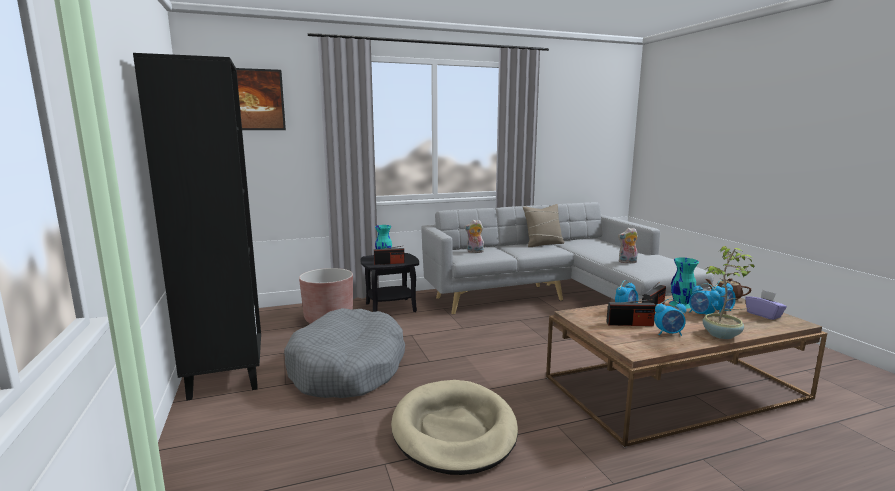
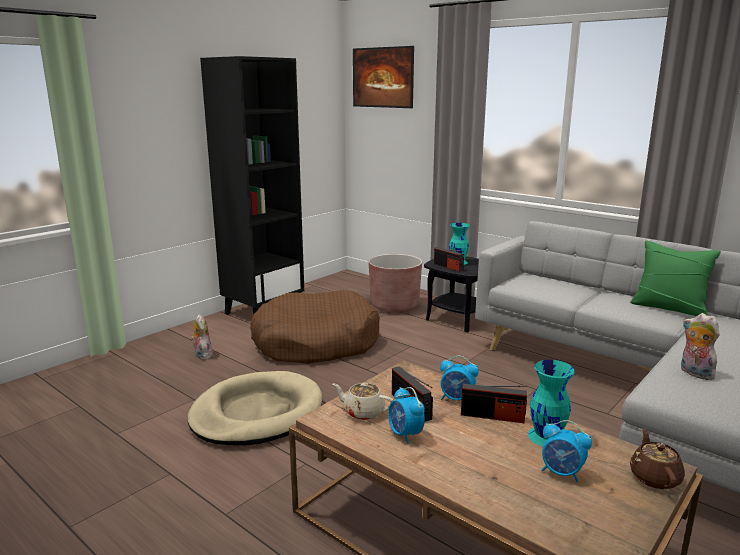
camera: 60 degrees right, 5 degrees up
(348, 368) = (315, 342): grey dog bed -> brown dog bed
(474, 252) = (545, 284): plush toy -> plush toy (202, 355)
(543, 244) = (669, 308): beige pillow -> green pillow
(632, 338) = (363, 412): none -> beige teapot
(701, 315) = (517, 455): alarm clock -> none
(722, 335) = (444, 475): potted plant -> none
(764, 315) = (602, 517): purple tissue box -> none

